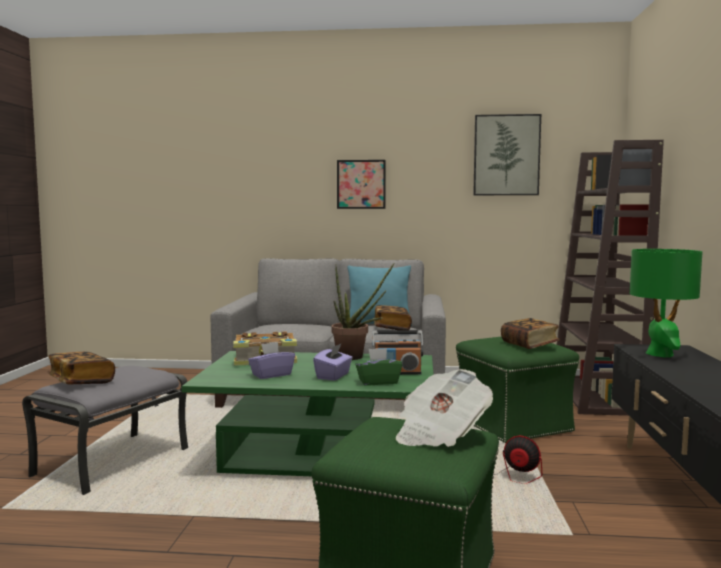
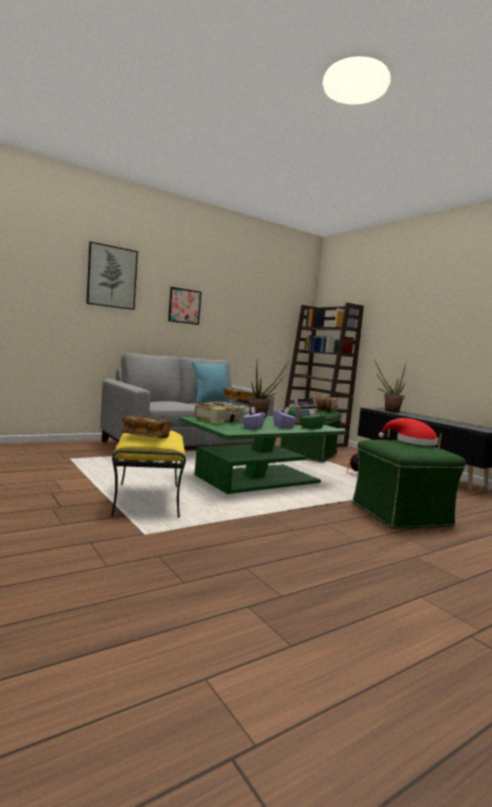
camera: 40 degrees left, 0 degrees up
(112, 461) = (146, 499): grey ottoman -> yellow ottoman
(439, 434) = (412, 442): newspaper -> red hat
(506, 155) = (265, 300): picture -> picture (111, 277)
(660, 354) = (388, 411): green table lamp -> potted plant

